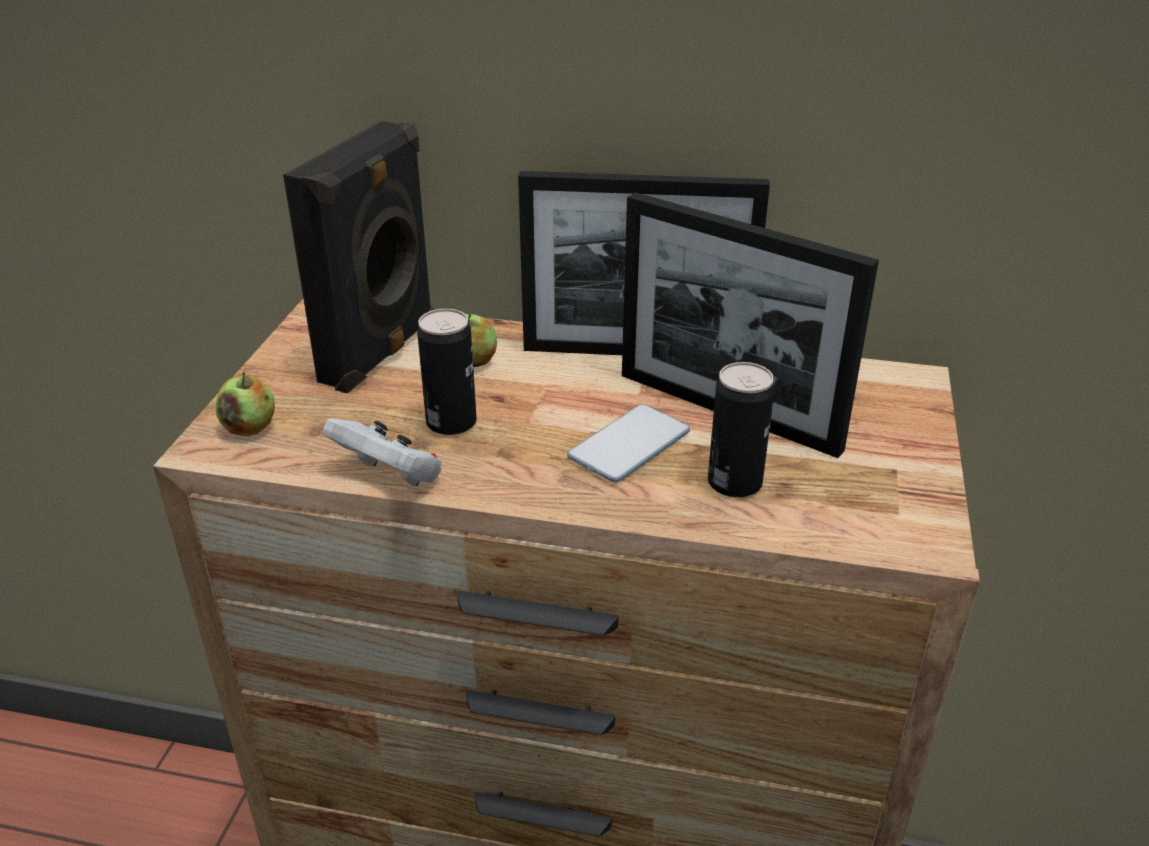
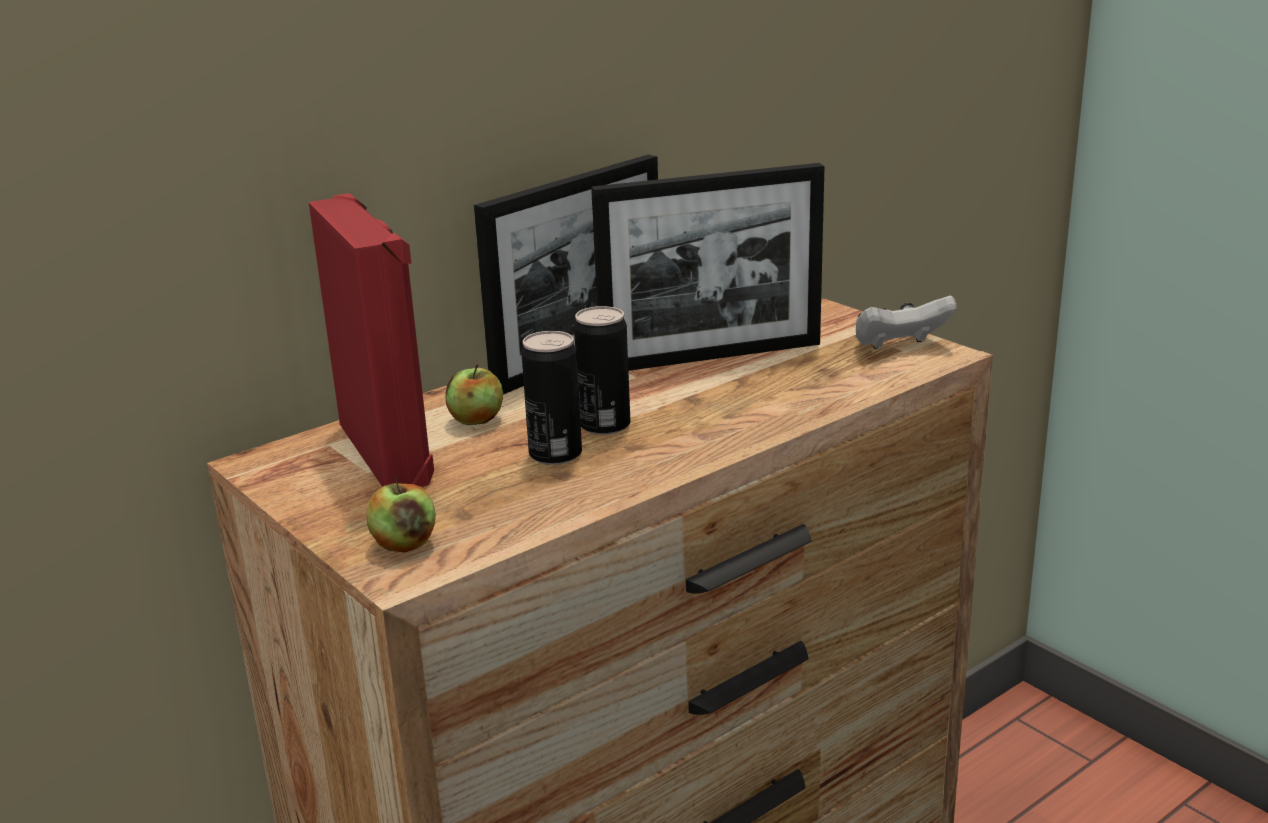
camera: 50 degrees left, 10 degrees down
(382, 353) = (389, 452): black speaker -> red speaker
(390, 477) = (594, 500): white game controller -> white game controller (899, 346)
(629, 445) = (699, 400): phone -> none
(734, 483) = (798, 383): can -> can (605, 425)

